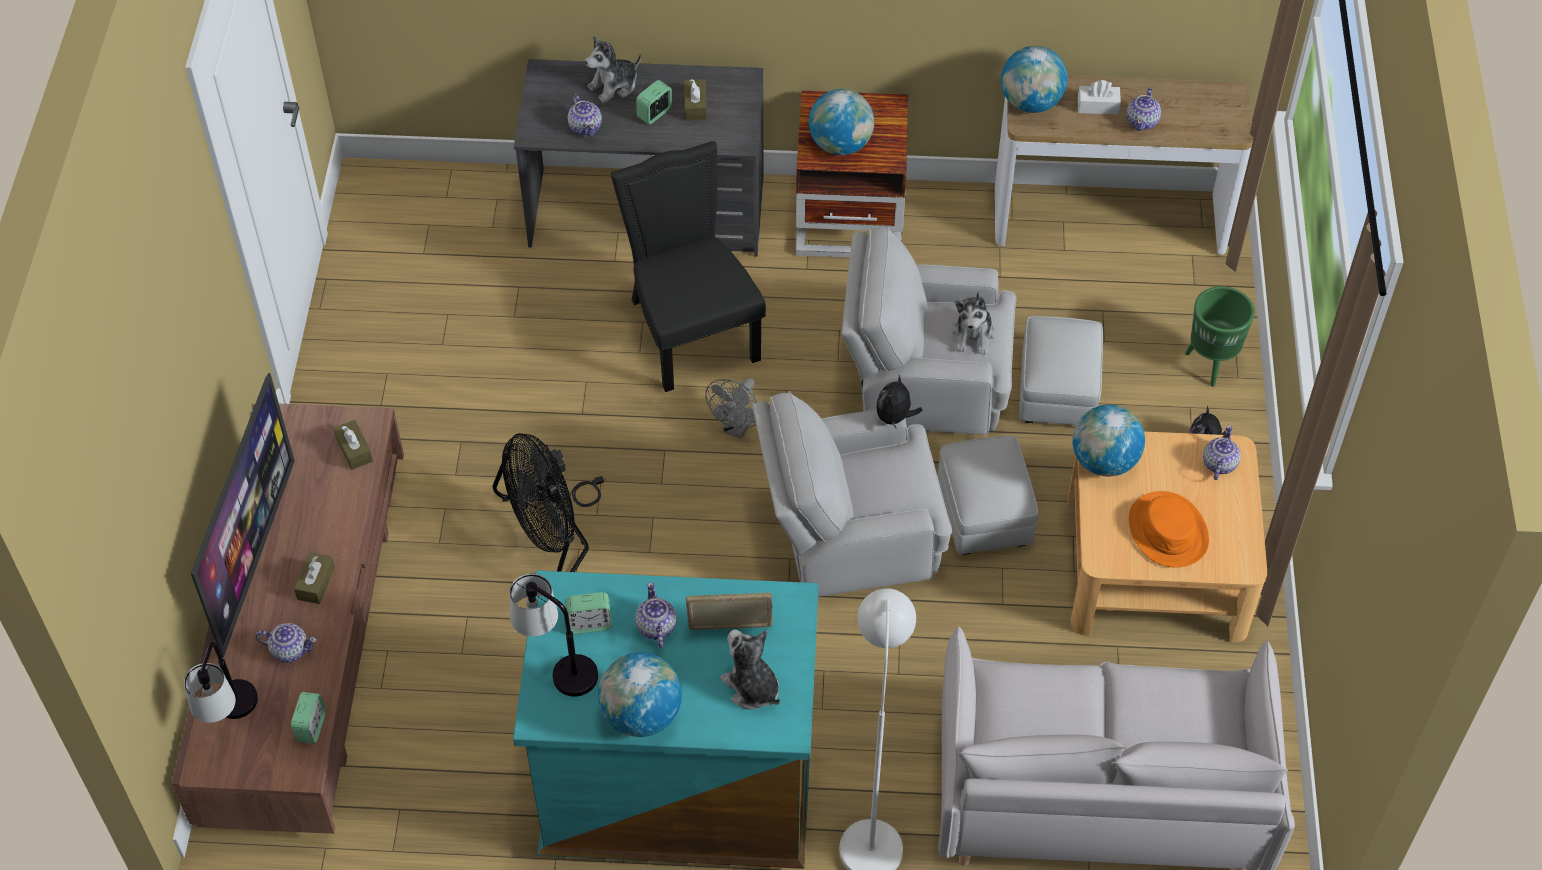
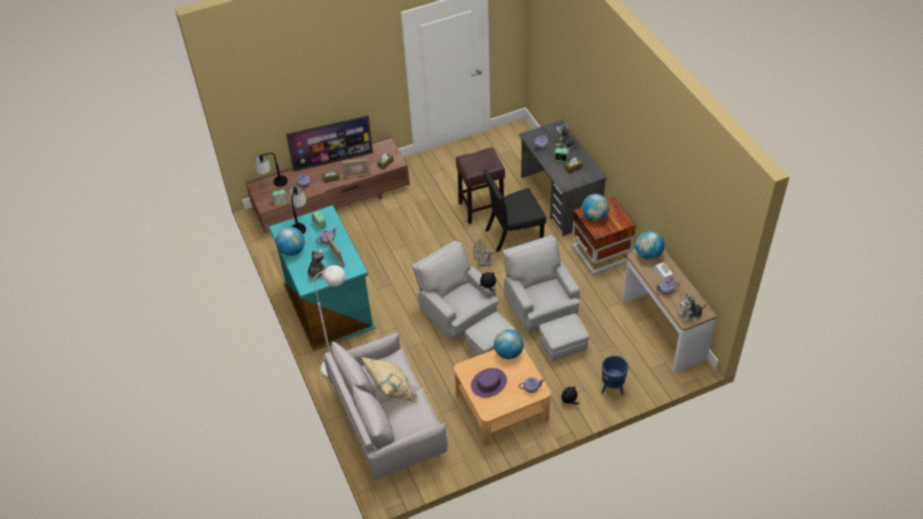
camera: 65 degrees right, 5 degrees down
(350, 524) = (357, 176): none -> picture frame
(554, 529) = (409, 235): black fan -> none
(570, 357) = (482, 208): none -> brown stool
(692, 334) = (514, 234): black chair -> black chair turned 150 degrees counterclockwise
(973, 335) = (547, 296): plush toy -> plush toy (690, 315)
(1090, 721) = (392, 391): none -> beige pillow
(1168, 530) = (489, 383): orange hat -> purple hat
(1211, 365) = (612, 389): green planter -> blue planter

